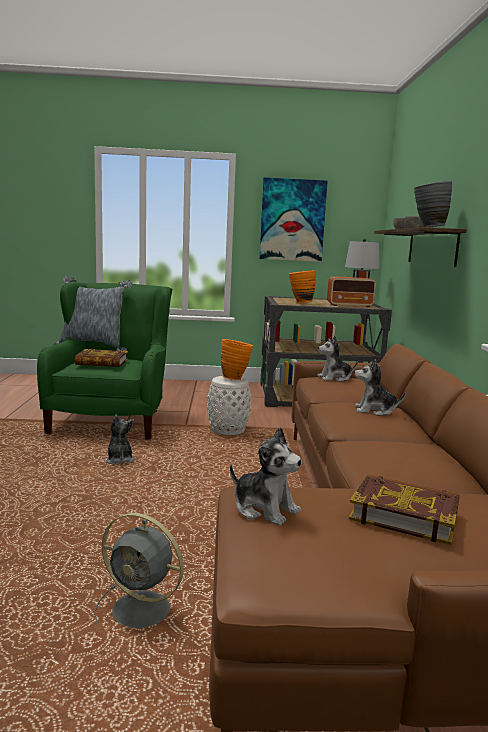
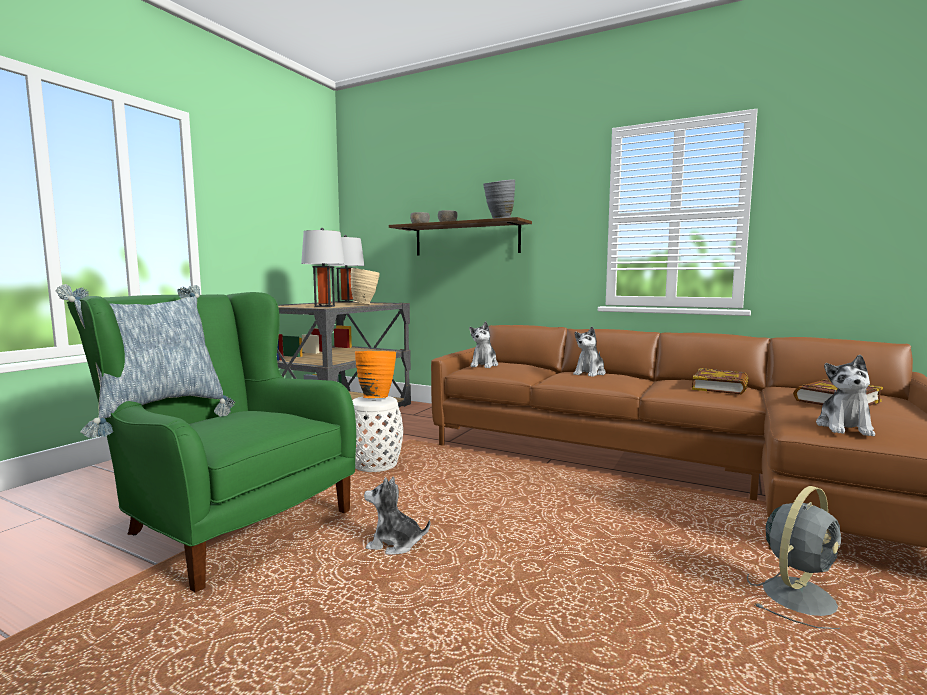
camera: 60 degrees left, 5 degrees down
(102, 362) = (247, 423): book -> book (720, 387)
(264, 509) = (844, 427): plush toy -> plush toy turned 135 degrees clockwise
(292, 220) = (262, 211): picture -> none
(300, 303) = (324, 306): orange vase -> grey table lamp
(350, 305) = (366, 304): radio -> beige vase

